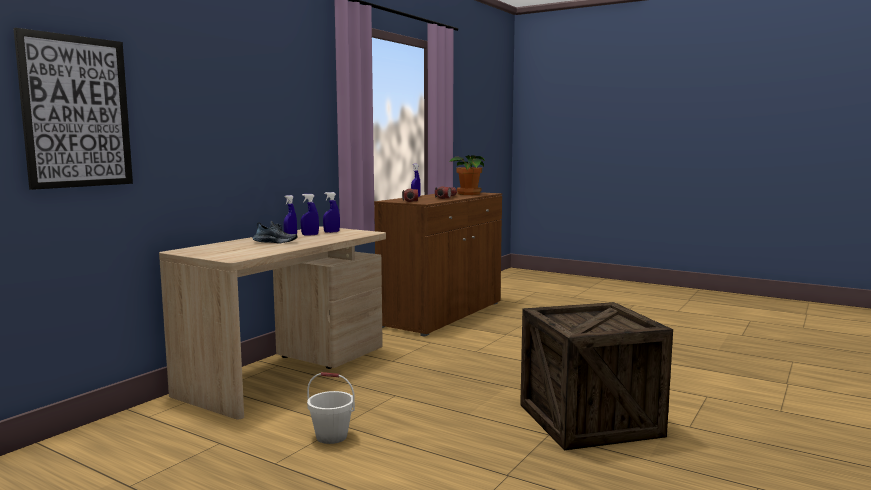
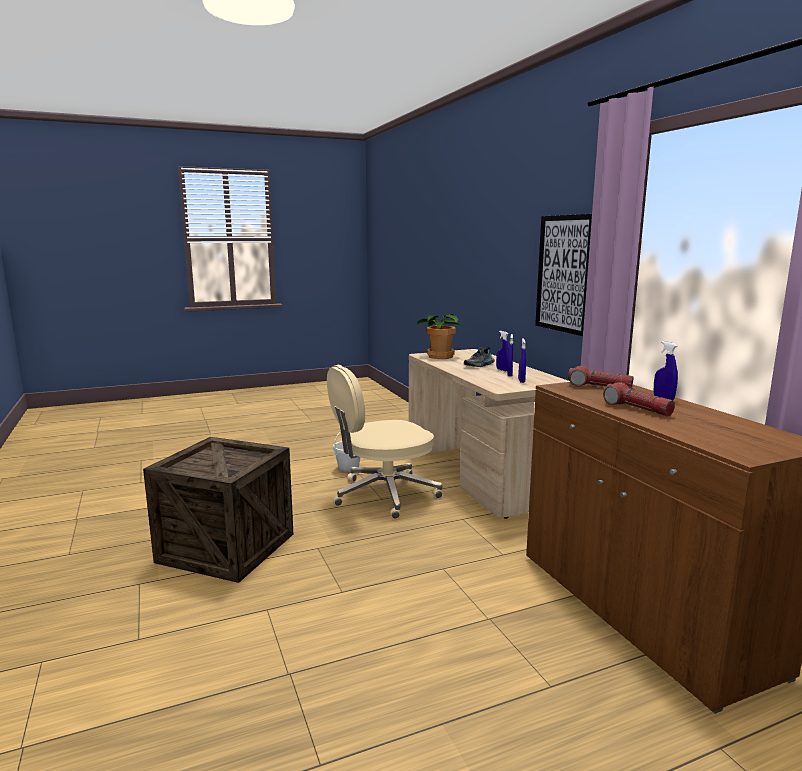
camera: 125 degrees right, 5 degrees up
(76, 112) = (458, 254): picture -> picture (564, 274)
(385, 397) = (383, 495): none -> beige office chair
(468, 194) = (720, 435): potted plant -> potted plant (439, 356)

